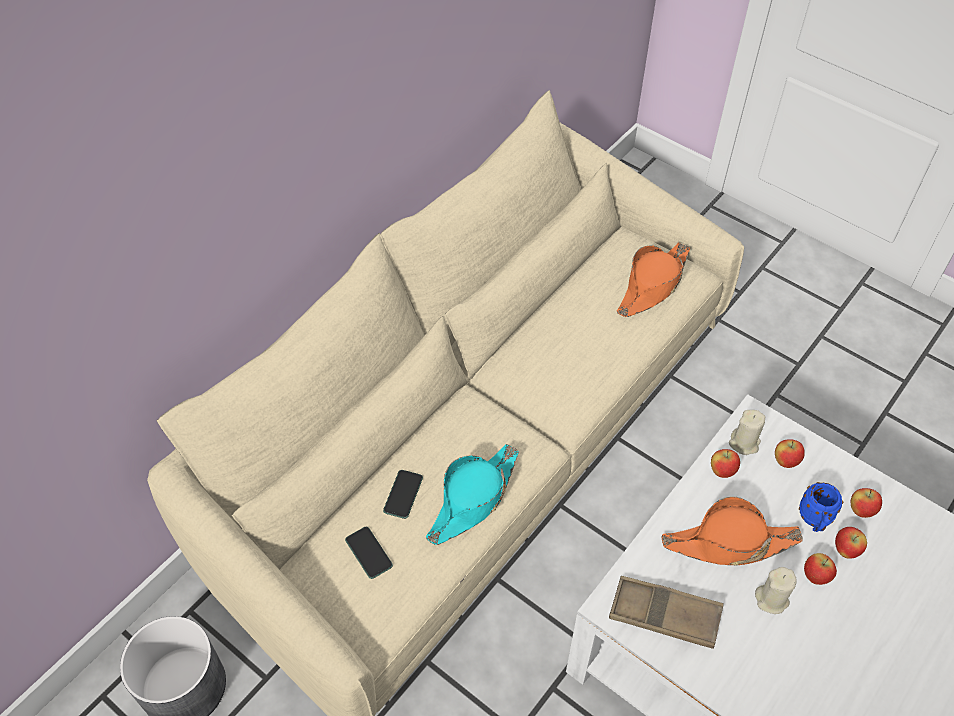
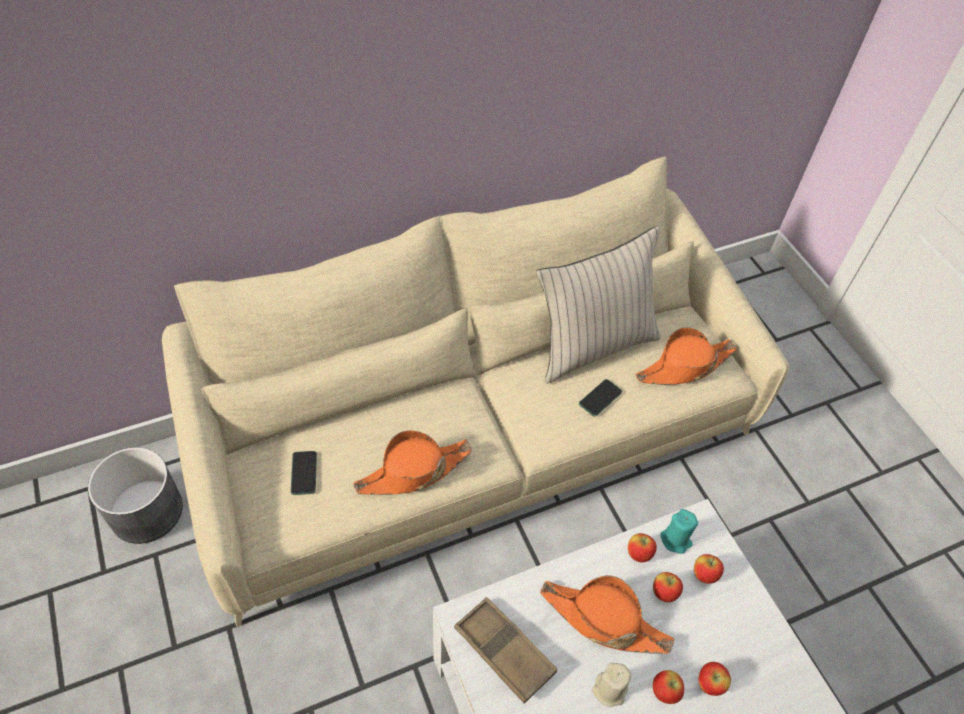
camera: 25 degrees right, 0 degrees up
(403, 494) = (361, 440): phone -> phone (600, 398)
(473, 499) = (413, 471): turquoise hat -> orange hat
(560, 302) = (592, 345): none -> beige pillow
(744, 443) = (675, 540): beige candle -> turquoise candle
(815, 520) = (697, 642): blue mug -> none
(861, 510) = (748, 656): apple -> apple (664, 593)

